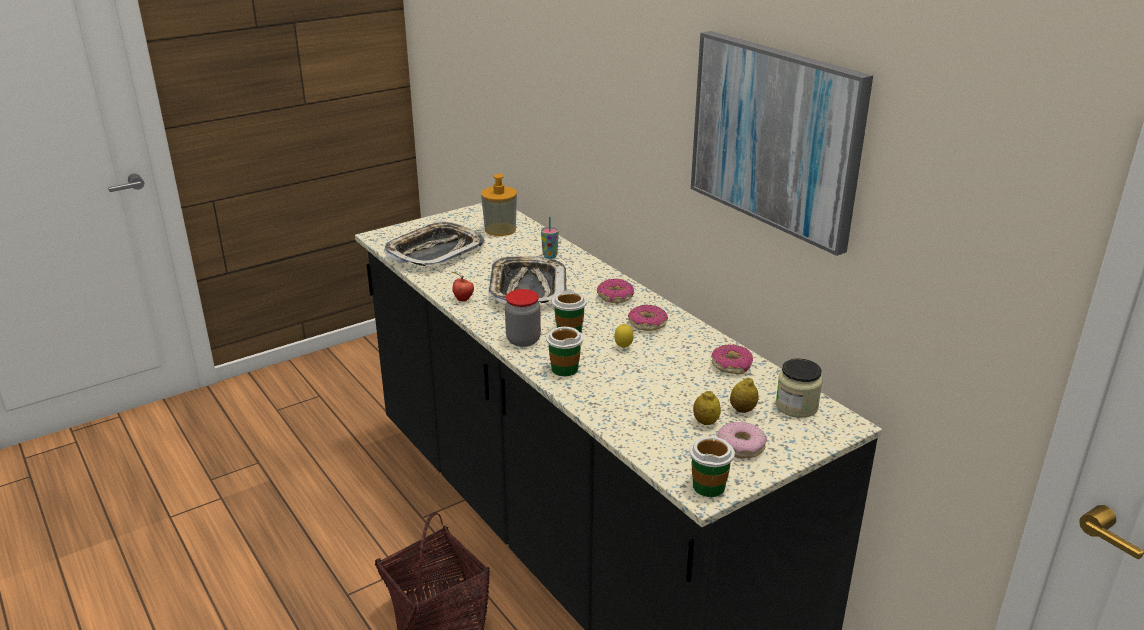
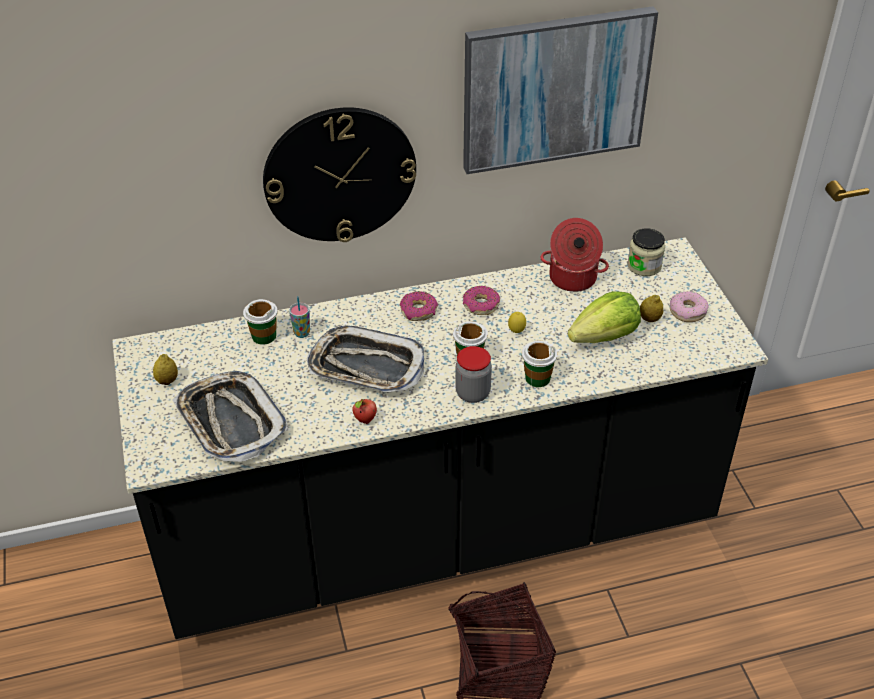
camera: 70 degrees left, 15 degrees up
(500, 229) = (207, 356): soap dispenser -> none
(622, 137) = (339, 175): none -> wall clock
(653, 398) = (605, 337): none -> lettuce
(709, 486) = (732, 343): cup -> cup (263, 336)
(731, 365) = (572, 279): donut -> cooking pot
(742, 410) = (639, 294): lemon -> lemon (167, 381)

